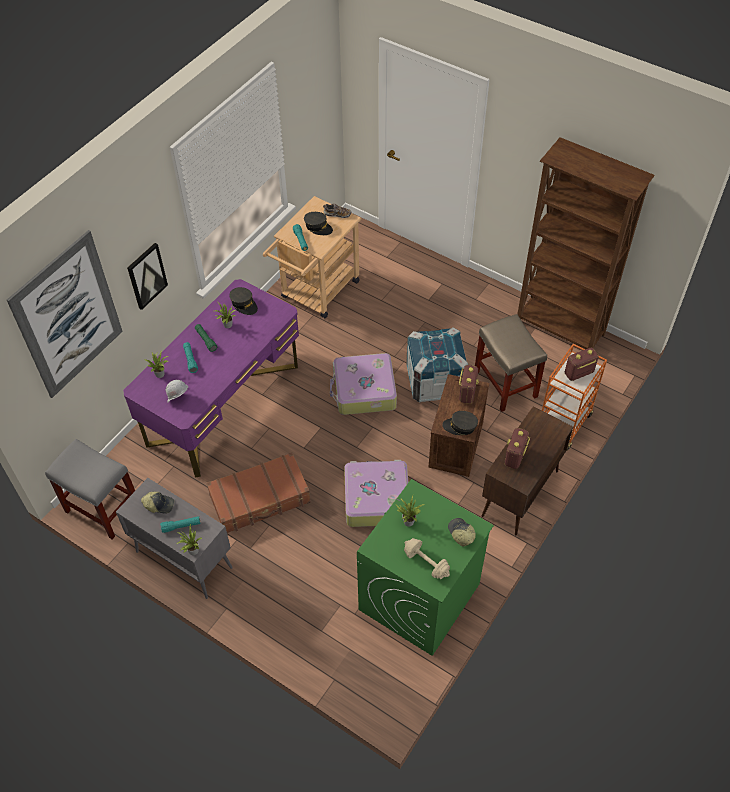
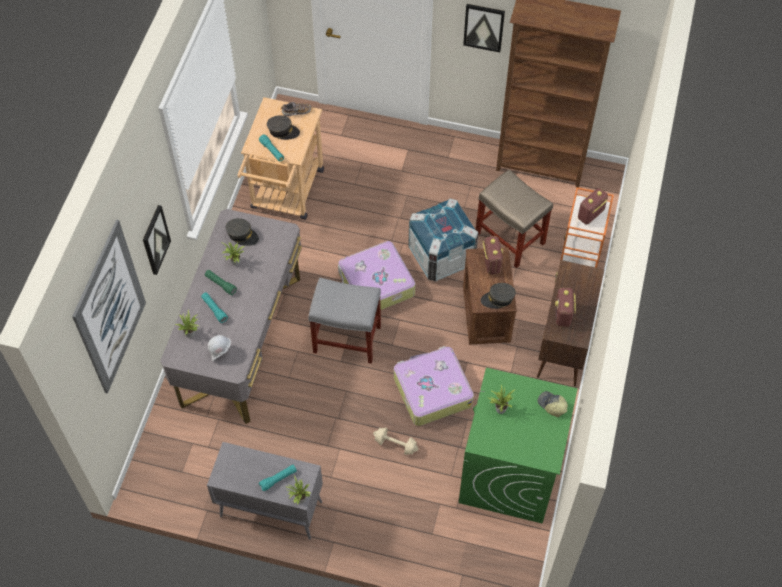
camera: 20 degrees left, 5 degrees up
(102, 508) = (165, 484): grey stool -> grey stool (346, 339)
(159, 504) = (247, 465): cap -> none
(224, 404) = (242, 340): purple desk -> grey desk
(260, 499) = (320, 426): brown suitcase -> none
(426, 563) = (532, 442): beige dumbbell -> beige dumbbell (395, 444)
(526, 172) = (484, 27): none -> picture

